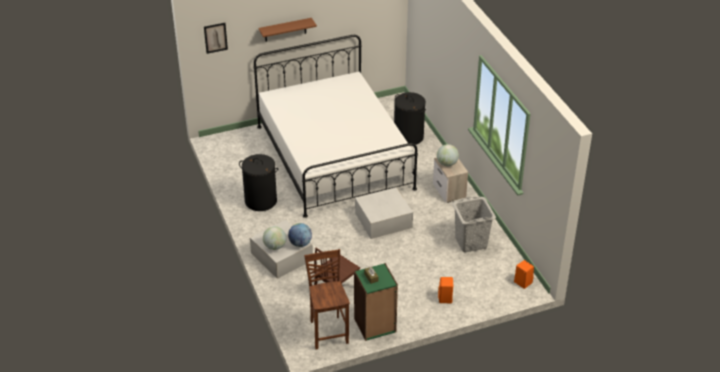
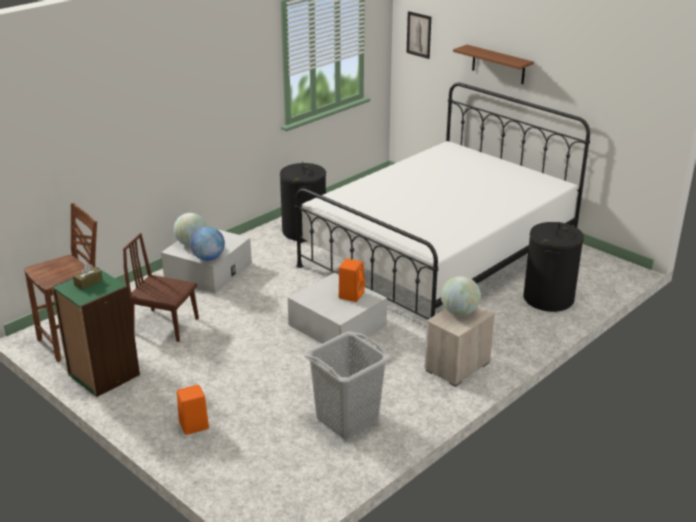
camera: 65 degrees right, 10 degrees down
(522, 282) = (281, 504): orange speaker -> orange speaker (351, 295)

